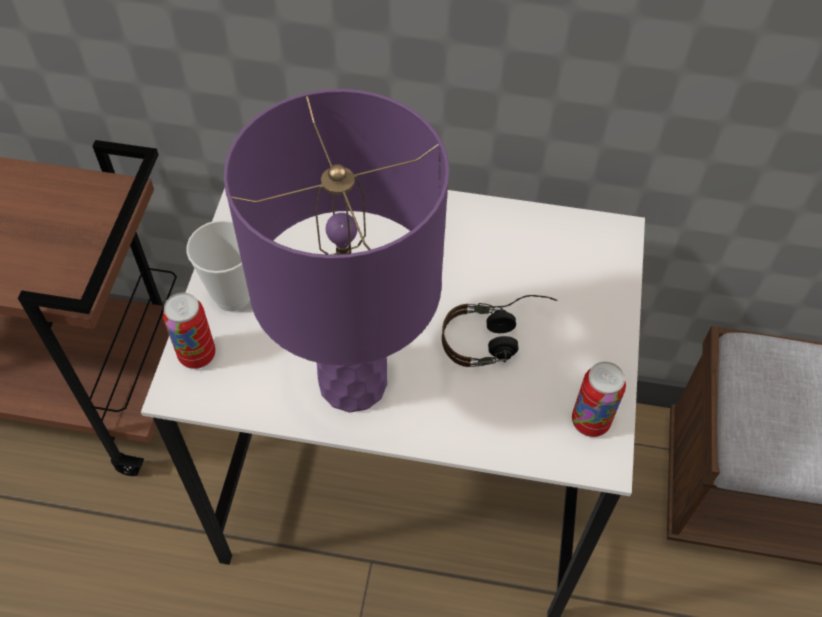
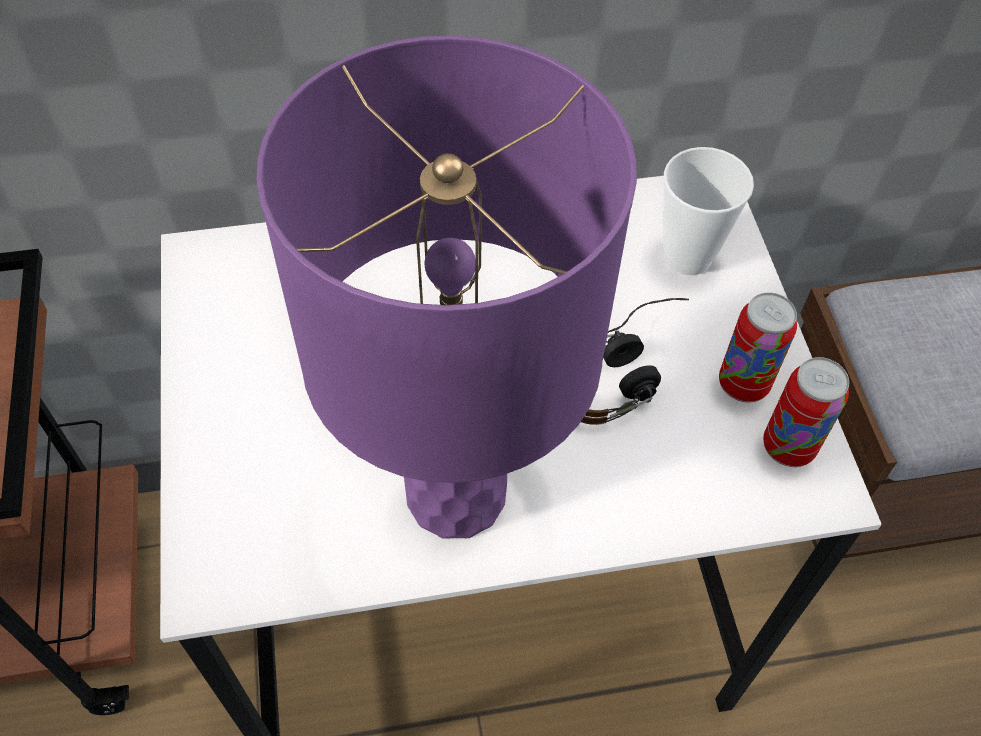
camera: 20 degrees left, 0 degrees up
(197, 355) = (214, 526): can -> can (743, 384)
(232, 296) = (233, 425): cup -> cup (688, 256)

